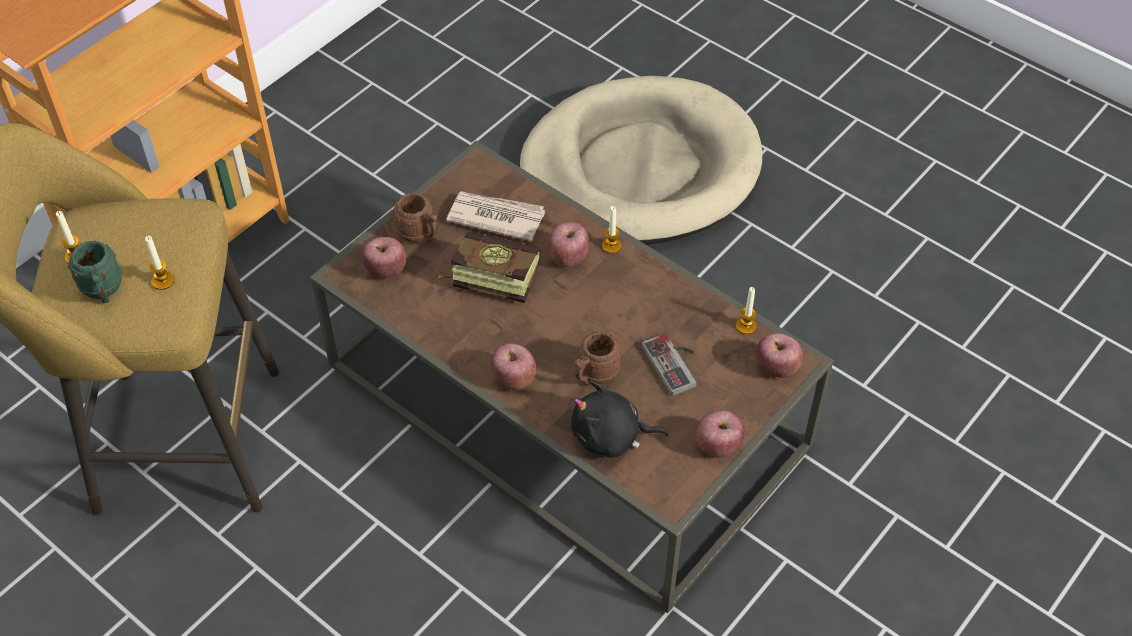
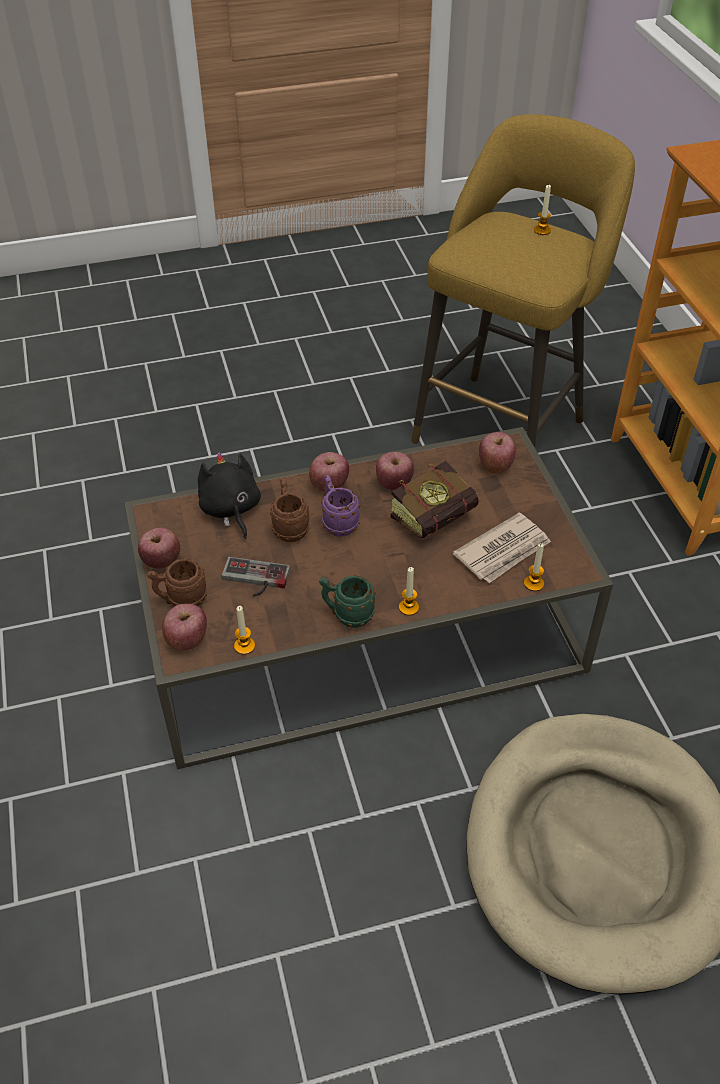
camera: 125 degrees right, 5 degrees down
(103, 292) = (499, 232): green mug -> green mug (347, 615)
(163, 281) = (488, 254): candle -> candle (533, 583)
(420, 235) = (518, 498): brown mug -> brown mug (181, 600)
(557, 344) = (338, 522): none -> purple mug
(568, 257) = (420, 574): apple -> apple (394, 484)
(611, 436) = (230, 509): black plush toy -> black plush toy turned 60 degrees counterclockwise

